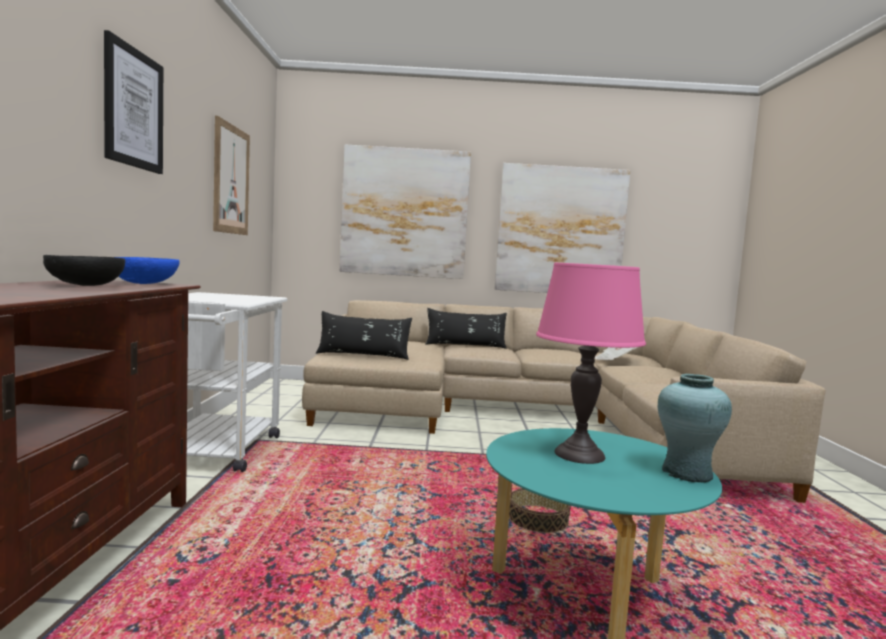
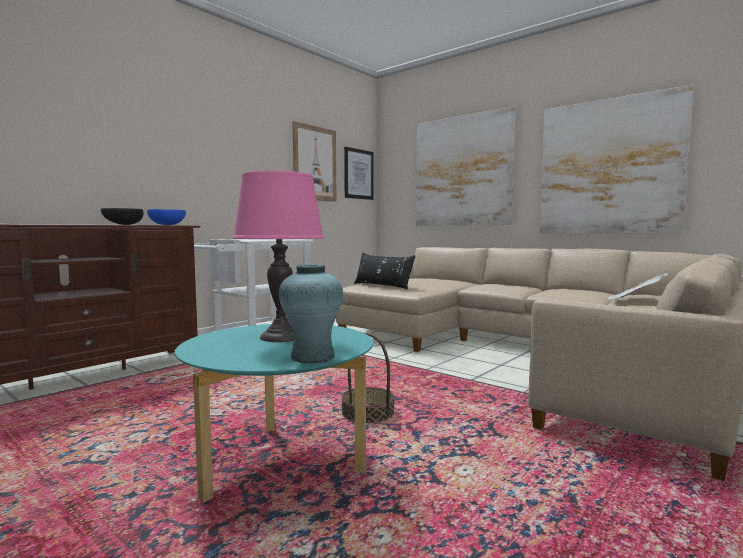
camera: 40 degrees right, 0 degrees up
(133, 108) = (204, 126): picture -> picture (358, 174)
(465, 346) = (492, 284): black pillow -> none

